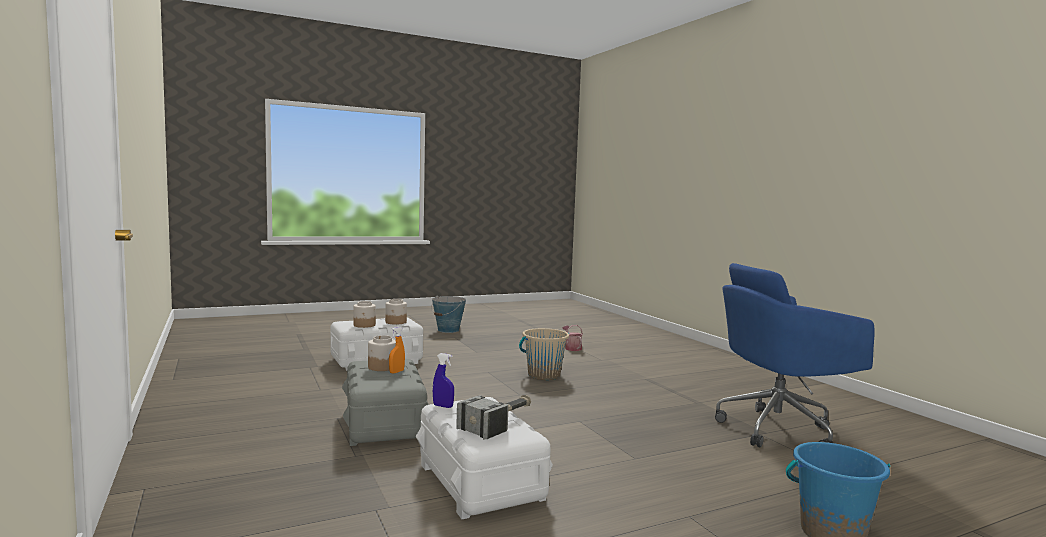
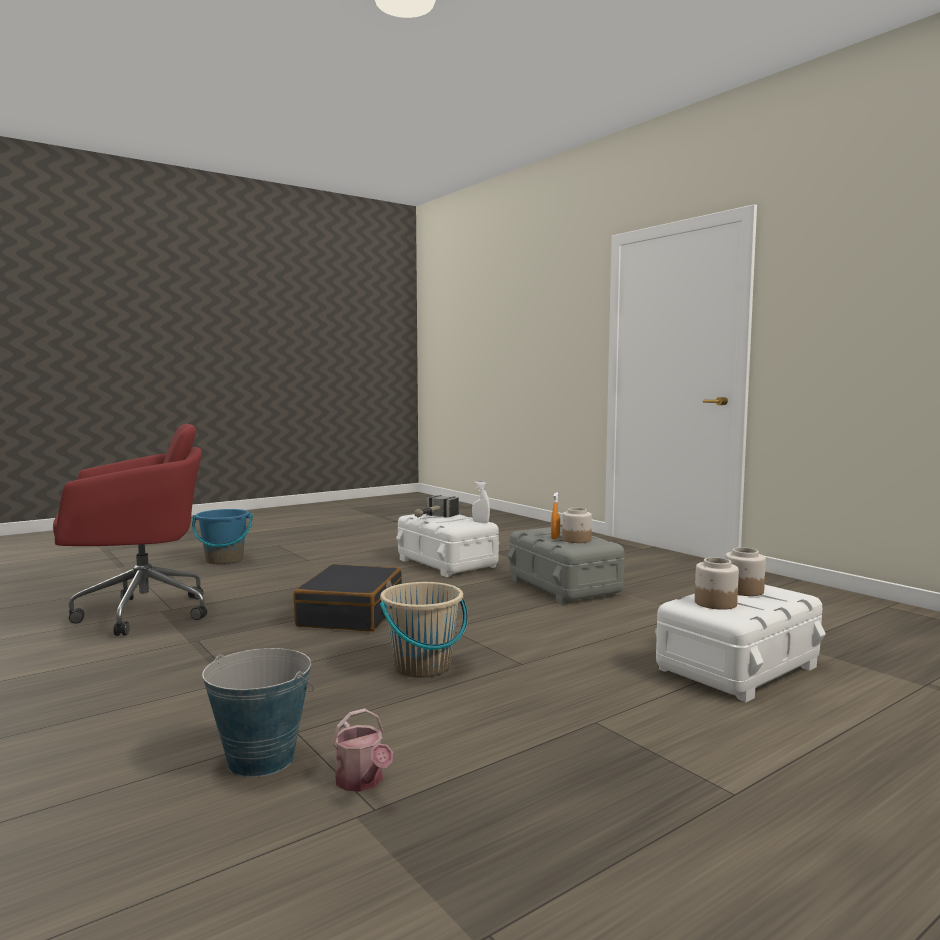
camera: 170 degrees right, 0 degrees up
(443, 406) = (480, 522): blue spray bottle -> white spray bottle
(448, 330) = (824, 851): bucket -> bucket (260, 759)
(593, 413) = (352, 614): none -> black suitcase
(781, 430) = (137, 615): blue office chair -> red office chair

